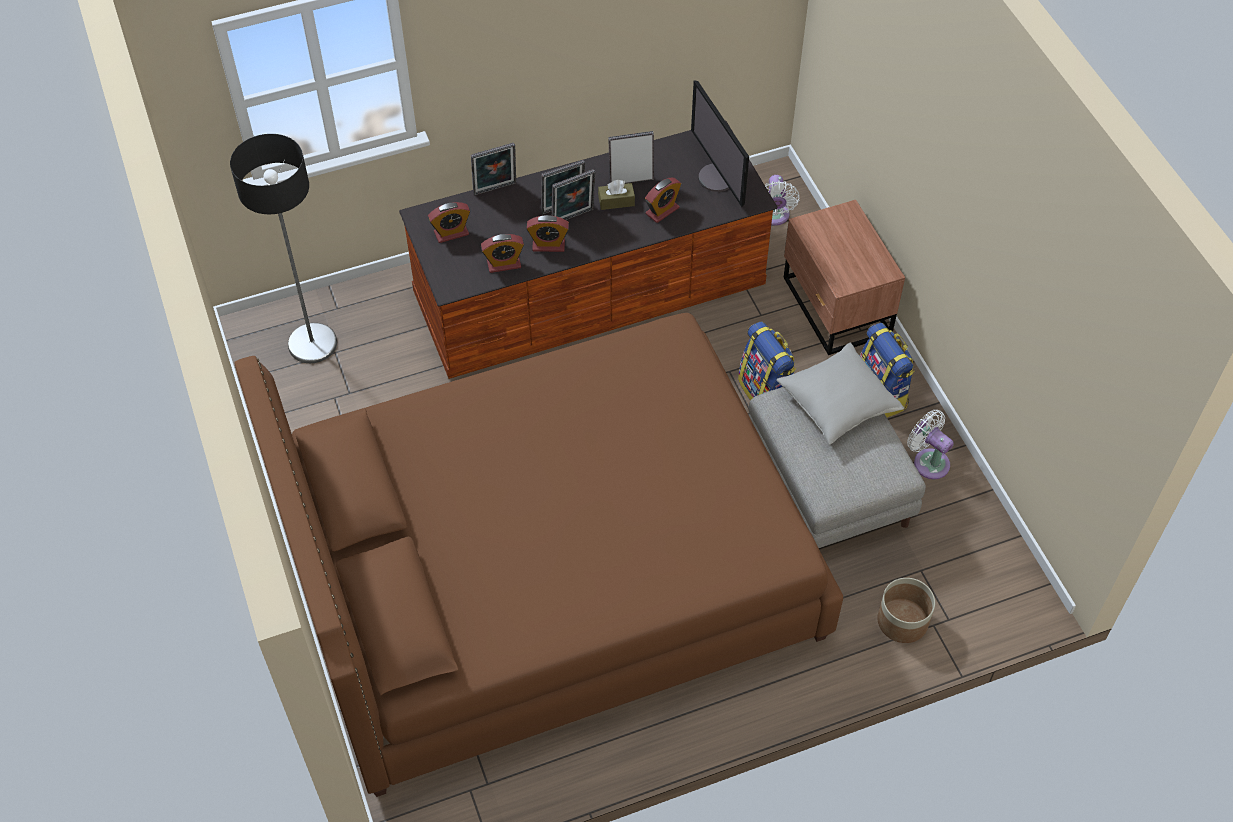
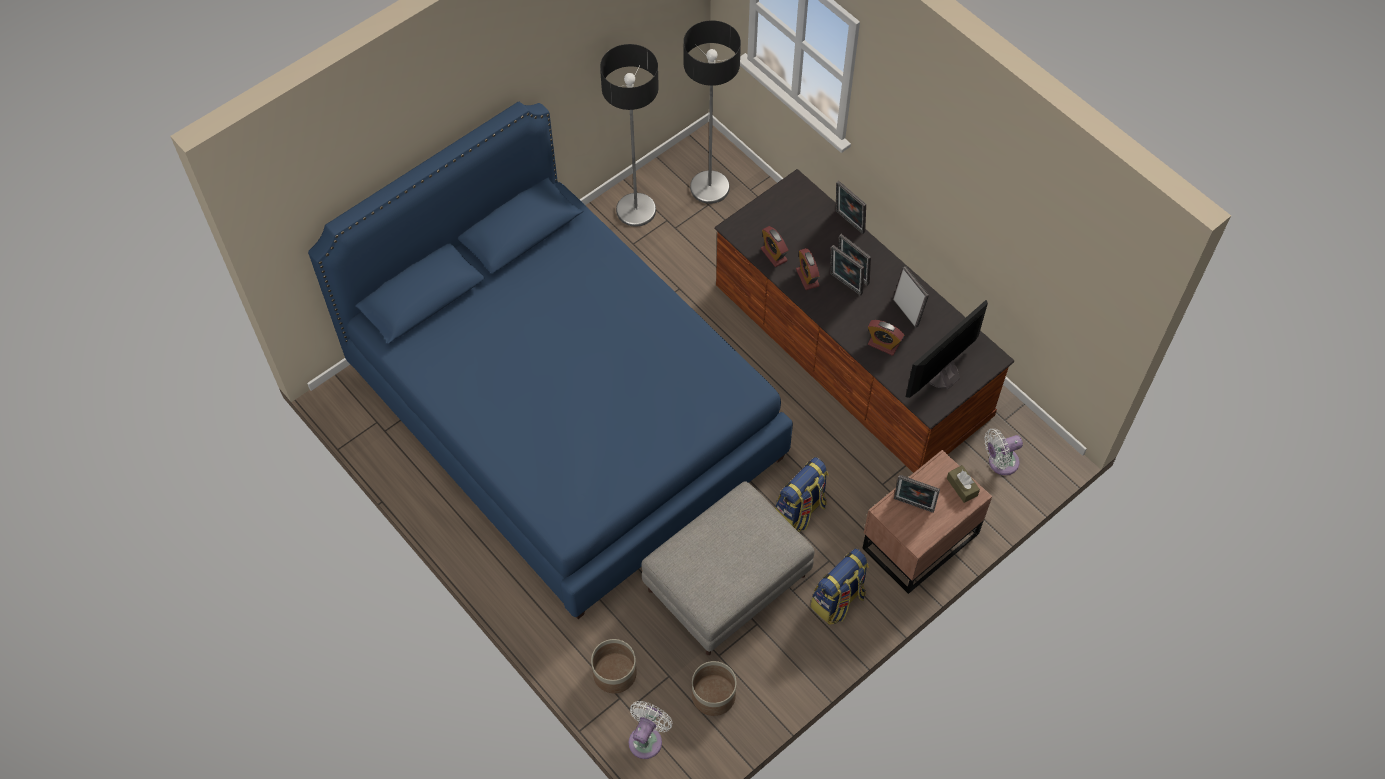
camera: 70 degrees right, 5 degrees up
(303, 422) = (636, 210): none -> floor lamp
(451, 233) = (789, 210): alarm clock -> none
(549, 576) = (564, 413): brown bed -> blue bed
(616, 201) = (877, 309): brown tissue box -> brown tissue box (962, 487)
(838, 403) = (762, 543): grey pillow -> none
(845, 262) = (913, 506): none -> picture frame
(928, 461) = (782, 656): white fan -> white fan (647, 739)
(955, 536) = (713, 695): none -> planter

